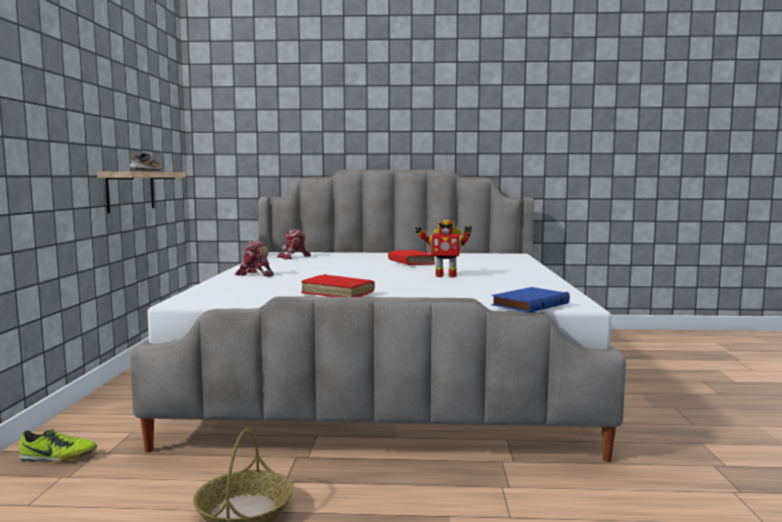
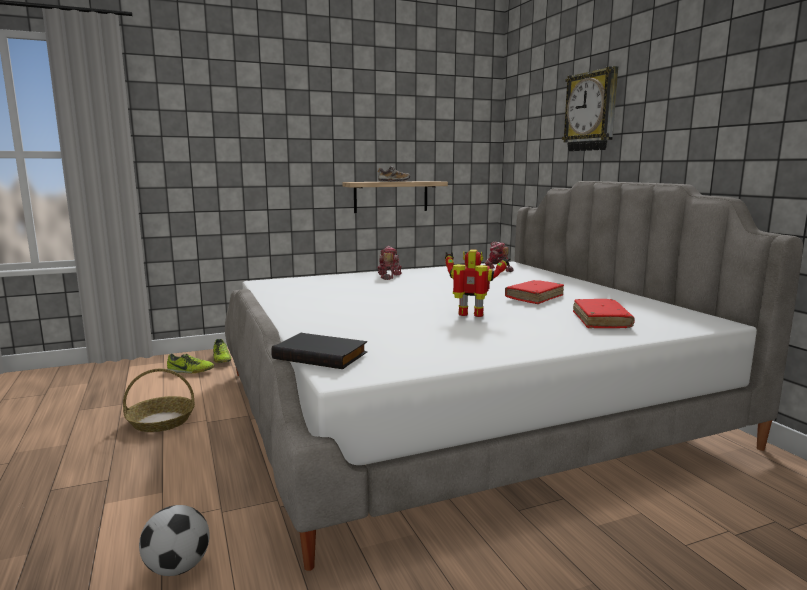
camera: 65 degrees right, 5 degrees up
(69, 483) = (190, 371): none -> shoe
(331, 111) = (591, 111): none -> wall clock
(338, 294) = (325, 302): red book -> red book (601, 321)
(445, 275) = (471, 315): toy robot -> toy robot turned 120 degrees clockwise
(529, 304) = (322, 355): blue book -> black book
(594, 511) = (177, 568): none -> football

